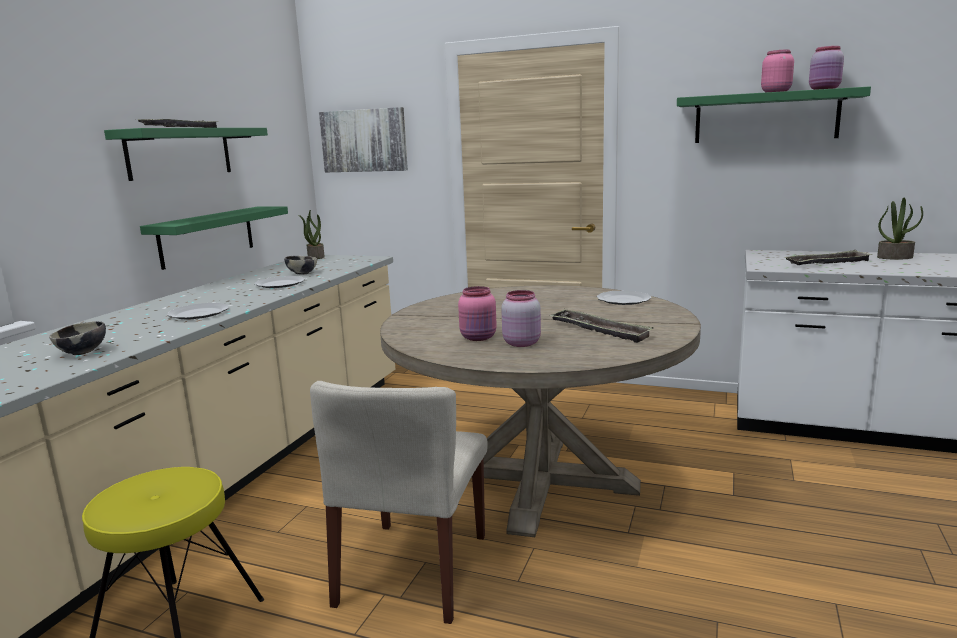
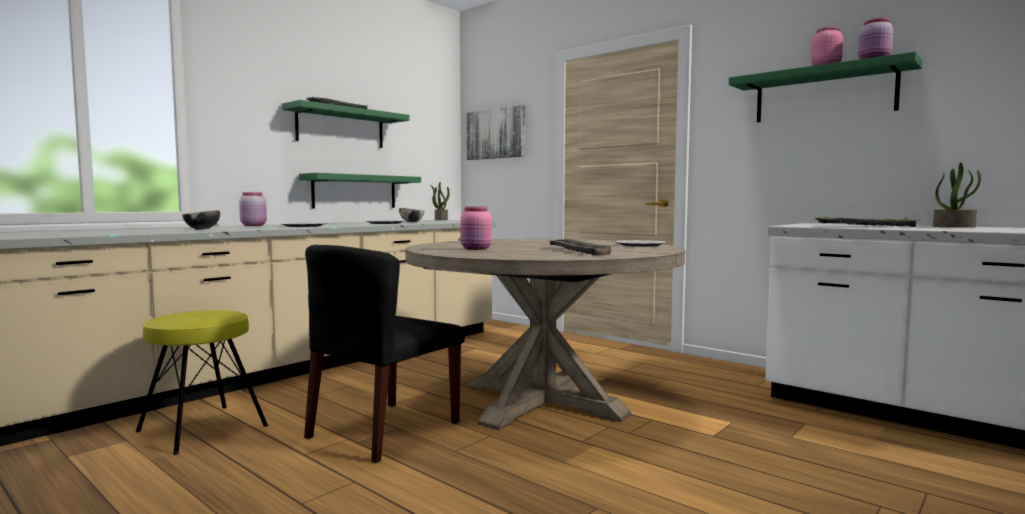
camera: 20 degrees right, 10 degrees down
(413, 570) = (384, 430): beige chair -> black chair
(520, 343) = (501, 251): pink jar -> pink jar (253, 225)

